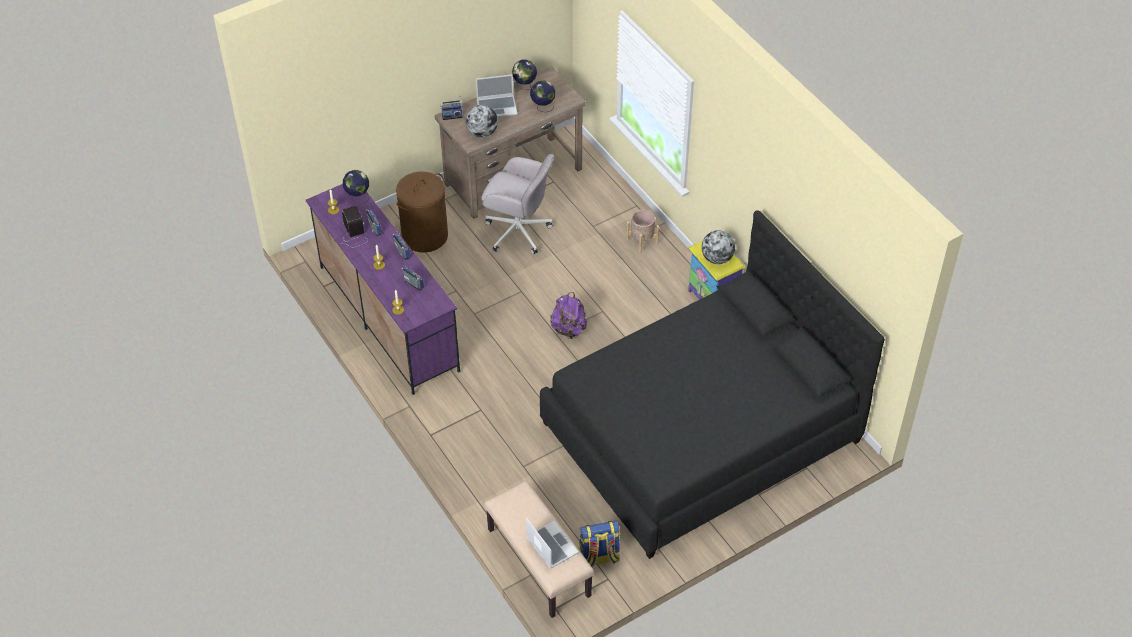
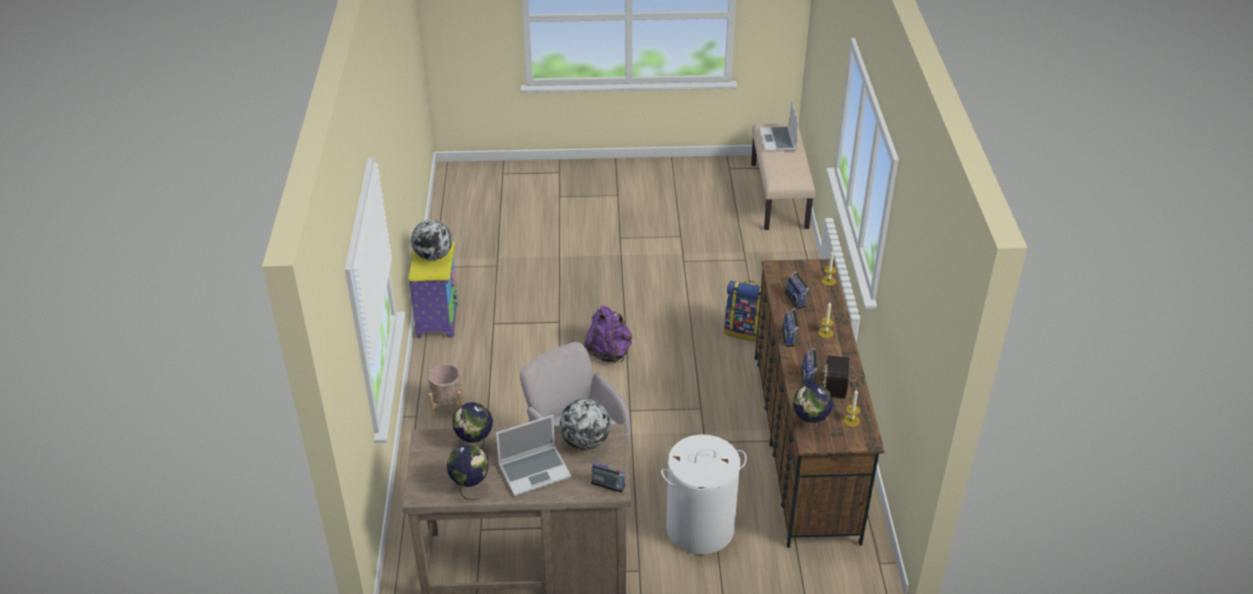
camera: 150 degrees left, 10 degrees down
(387, 318) = (805, 445): purple dresser -> brown dresser
(424, 236) = (700, 528): brown laundry basket -> white laundry basket
(497, 107) = (535, 471): laptop -> laptop turned 135 degrees clockwise
(599, 557) = (726, 182): backpack -> backpack (746, 331)
(701, 432) = (563, 225): black bed -> none

